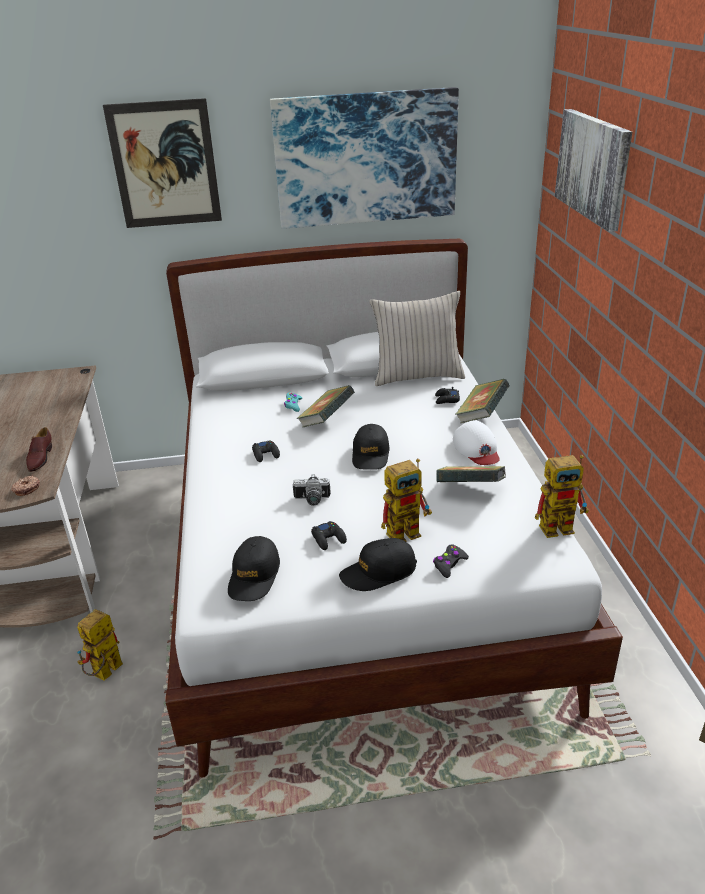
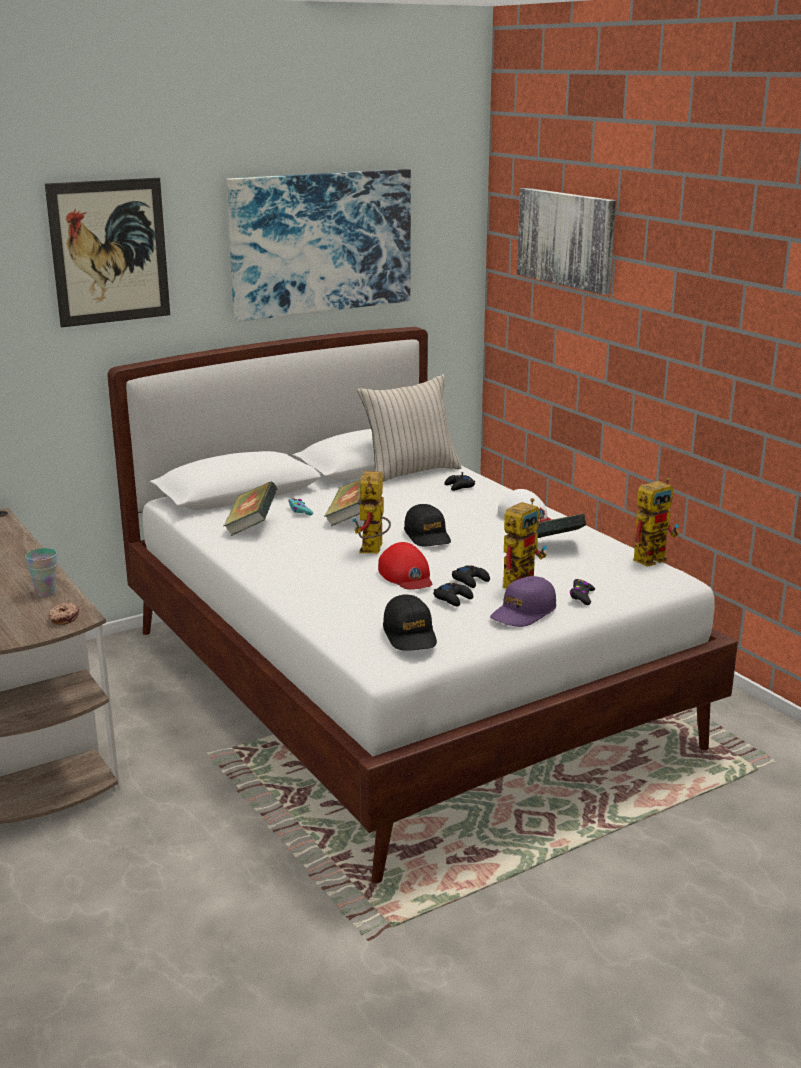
camera: 25 degrees left, 10 degrees down
(40, 458) = (45, 592): brown shoe -> cup
(104, 675) = (187, 835): toy robot -> toy robot (373, 551)
(266, 454) = (315, 551): black game controller -> black game controller (470, 580)
(311, 500) = (406, 575): camera -> red cap
(378, 572) = (523, 612): black cap -> purple cap
(481, 416) = (506, 494): book -> book (251, 526)

